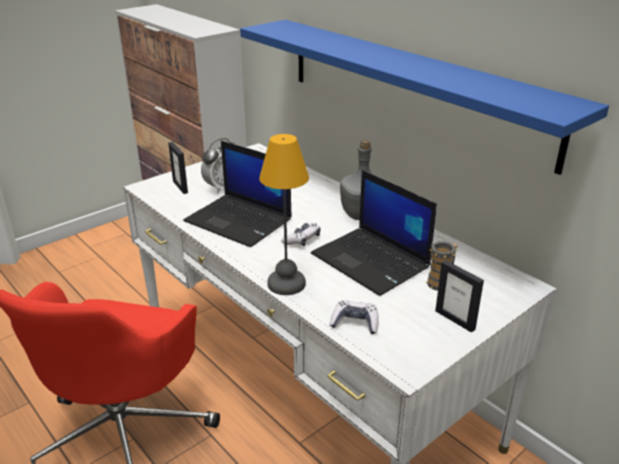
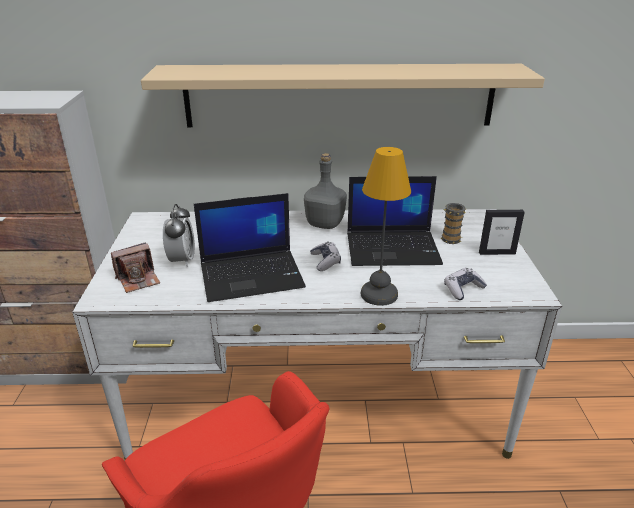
camera: 50 degrees left, 0 degrees up
(180, 187) = (138, 279): picture frame -> camera
(411, 87) = (339, 95): blue shelf -> beige shelf

